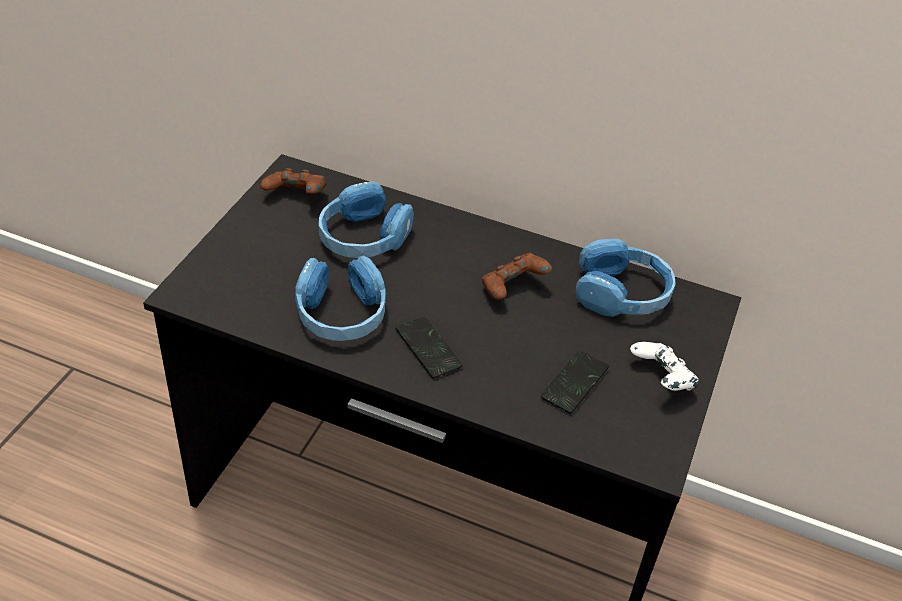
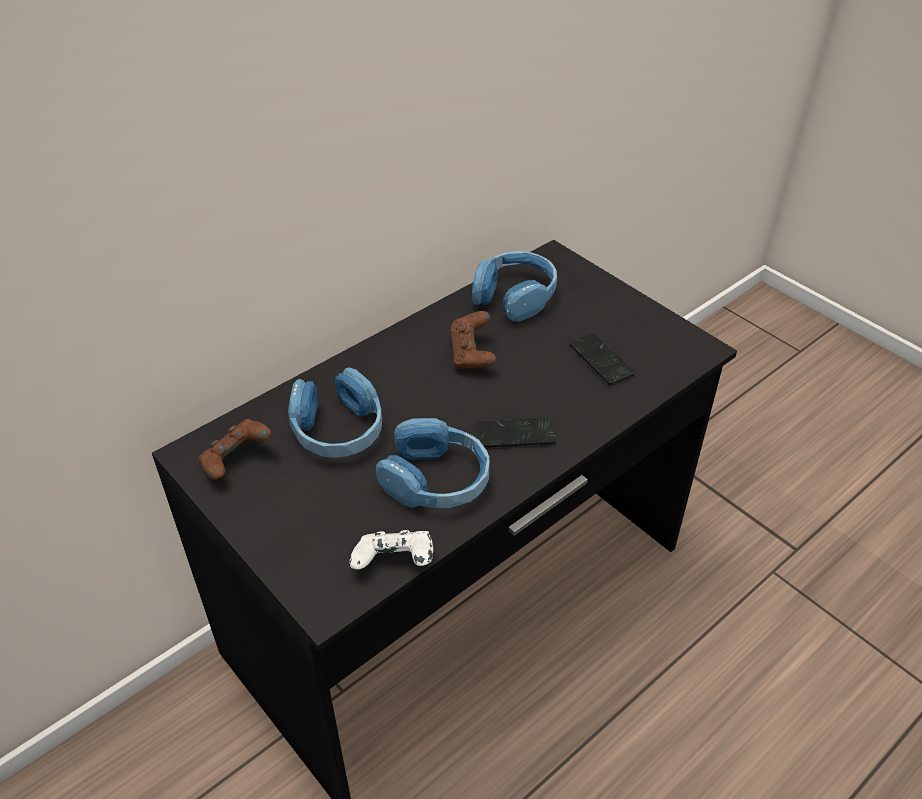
camera: 60 degrees left, 0 degrees up
(661, 380) = (620, 313): white game controller -> white game controller (395, 564)

